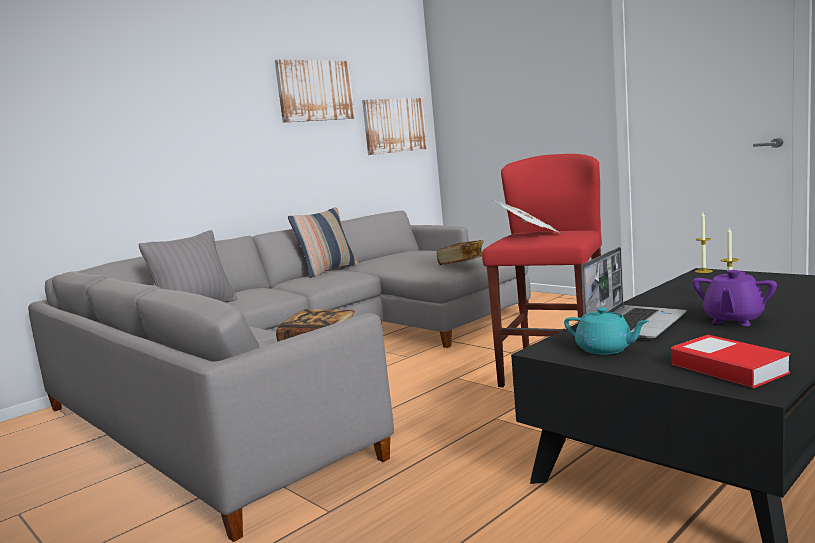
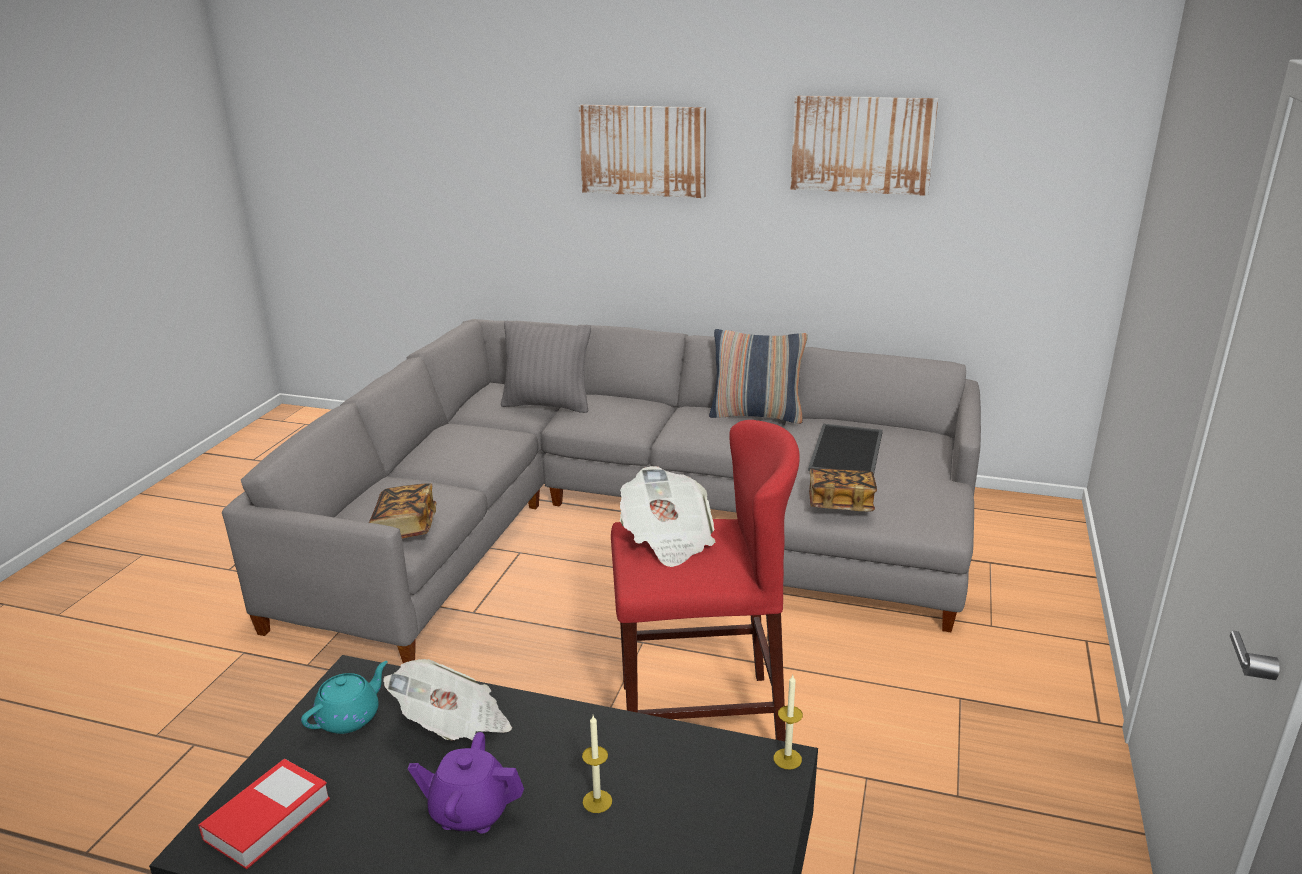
camera: 60 degrees right, 15 degrees up
(394, 125) = (1025, 215): picture -> picture (643, 150)
(412, 257) = (848, 452): none -> tray
(605, 349) = (350, 717): turquoise teapot -> turquoise teapot turned 150 degrees counterclockwise
(635, 324) = (453, 725): laptop -> newspaper

